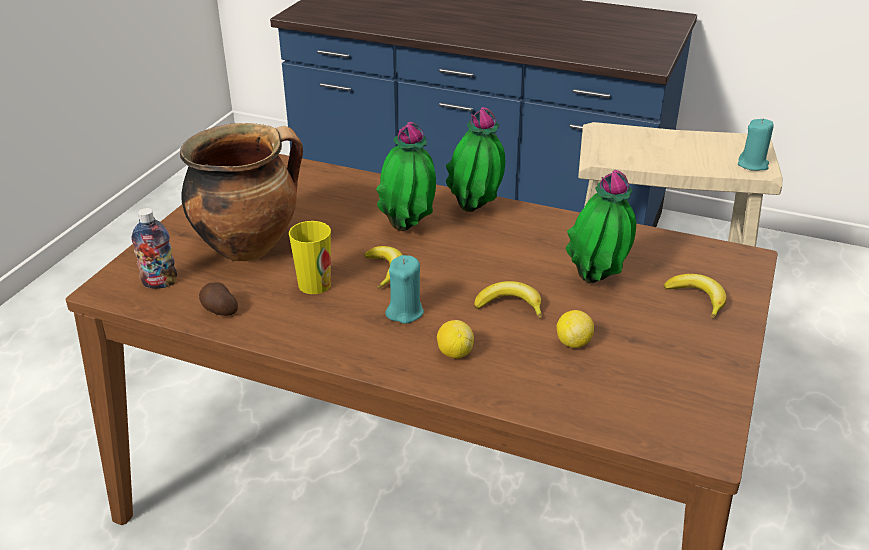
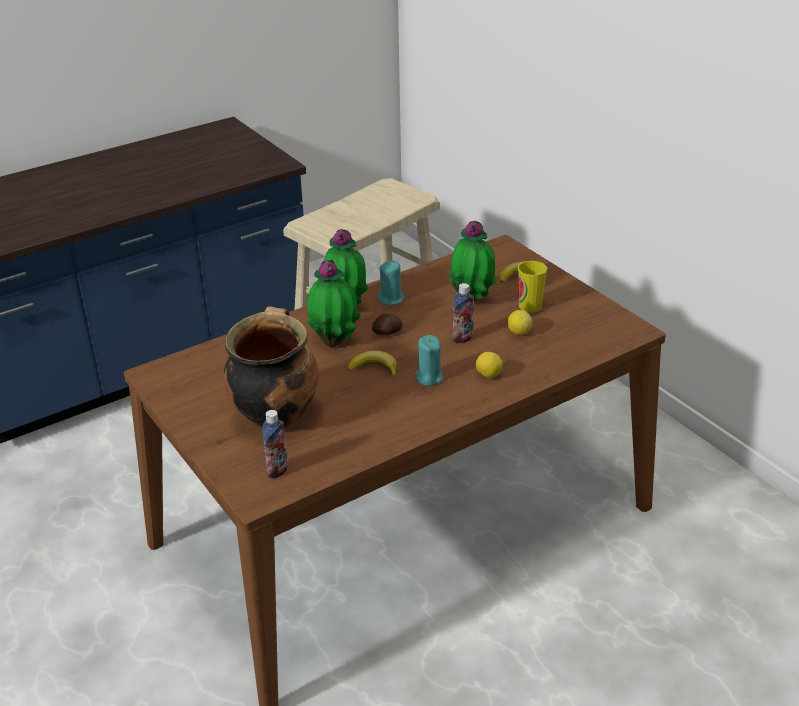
camera: 55 degrees left, 0 degrees up
(219, 310) = (343, 452): potato -> potato (387, 332)
(314, 284) = (358, 402): cup -> cup (530, 306)
(510, 305) = (463, 338): banana -> bottle
(753, 165) = (413, 197): turquoise candle -> turquoise candle (391, 299)

